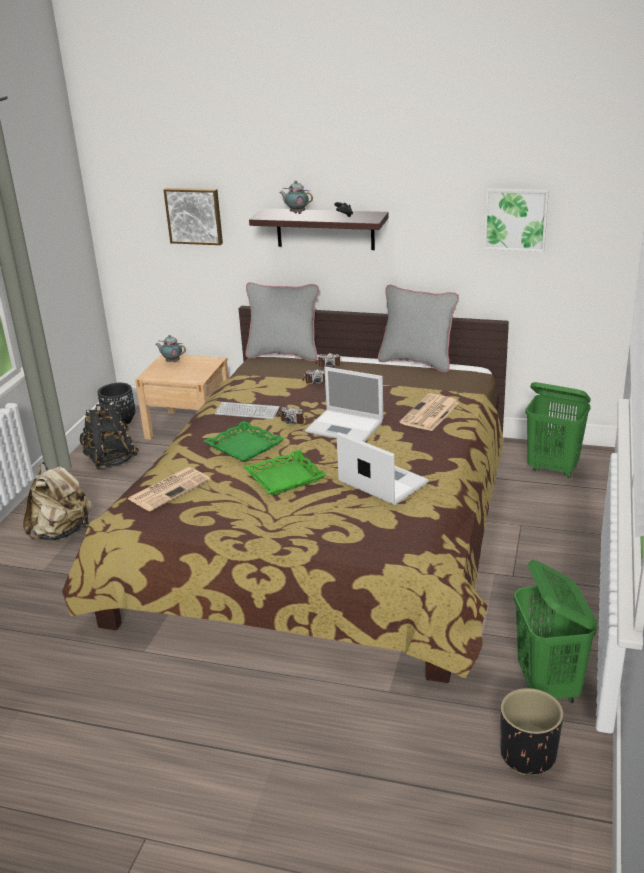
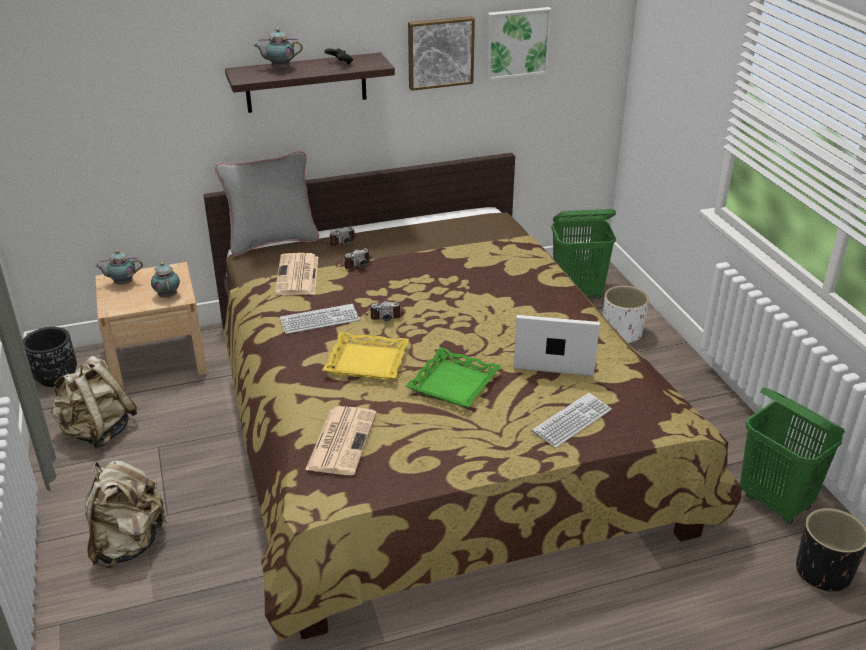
camera: 35 degrees left, 5 degrees up
(110, 461) = (98, 431): black backpack -> beige backpack
(190, 376) = (168, 295): none -> teapot
(194, 215) = (130, 90): picture -> picture (440, 52)
(245, 446) = (367, 361): green tray -> yellow tray
(338, 529) = (572, 421): none -> keyboard
(346, 426) = (447, 306): laptop -> none
(417, 362) = (425, 216): grey pillow -> none
(429, 413) = (511, 269): newspaper -> newspaper (297, 276)
(557, 511) = (622, 334): none -> white planter

